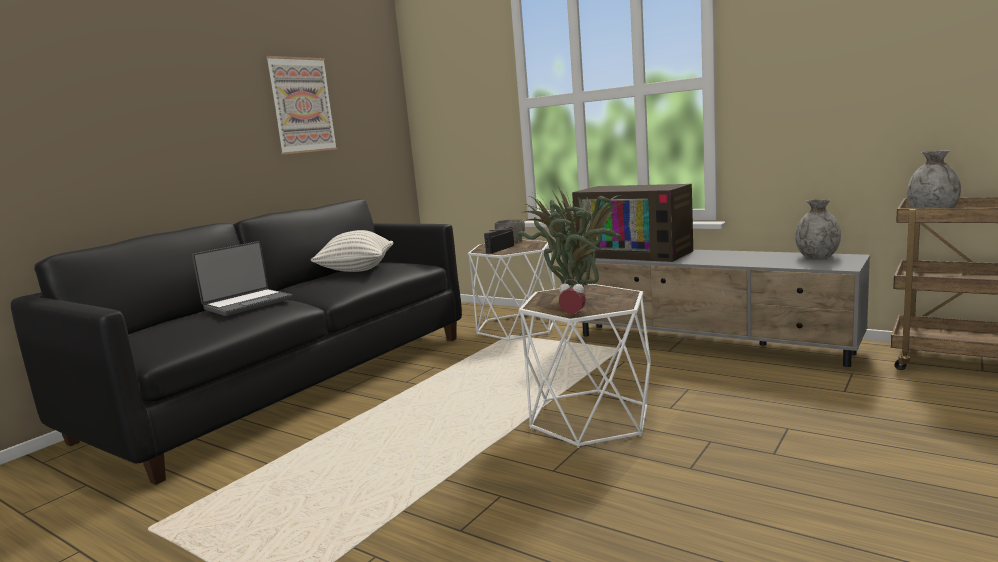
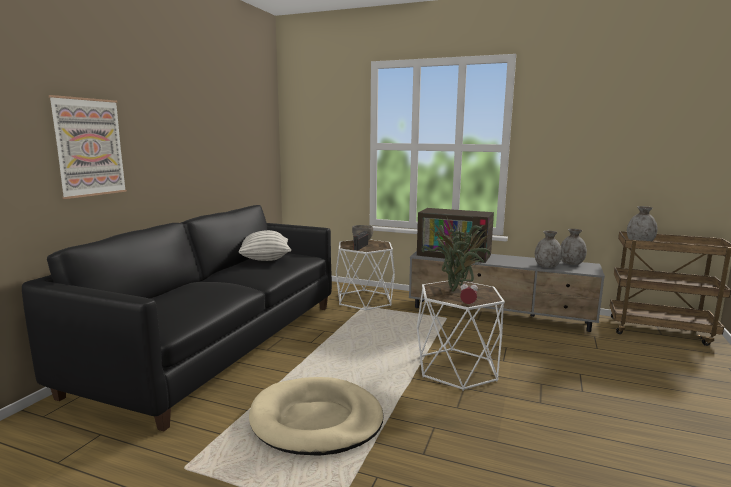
camera: 15 degrees left, 0 degrees up
(247, 304) = (208, 287): laptop -> none
(302, 105) = (219, 133): picture -> picture (89, 147)
(345, 479) = (316, 420): none -> beige dog bed
(769, 262) = (546, 266): none -> grey vase

